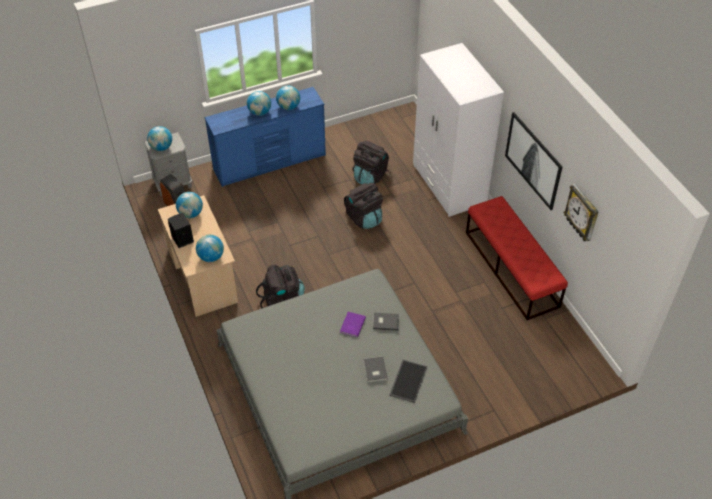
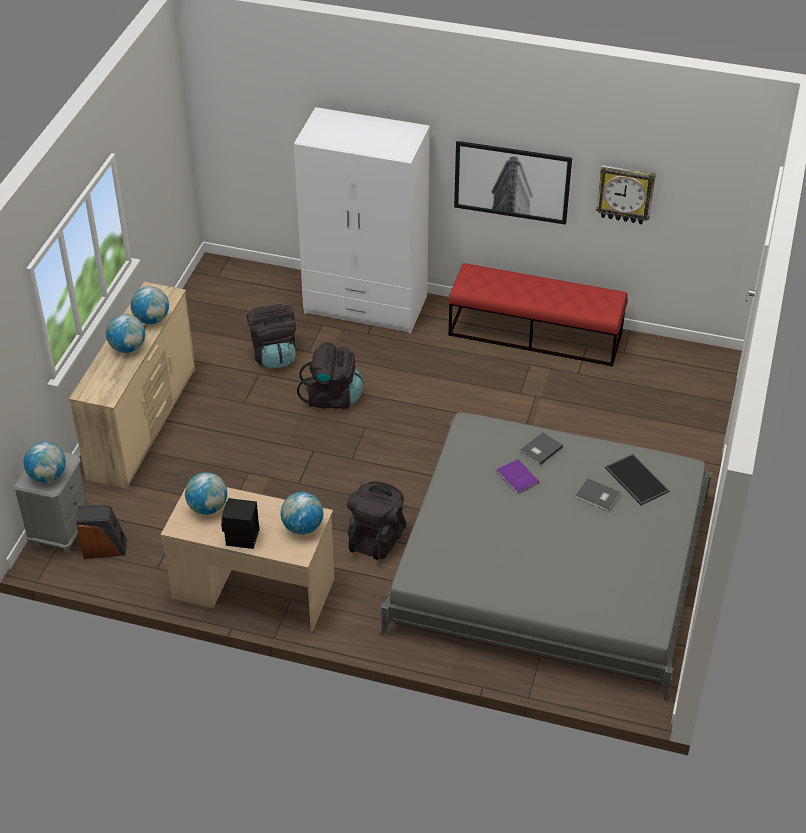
camera: 50 degrees left, 5 degrees down
(270, 163) = (144, 423): blue dresser -> beige dresser

